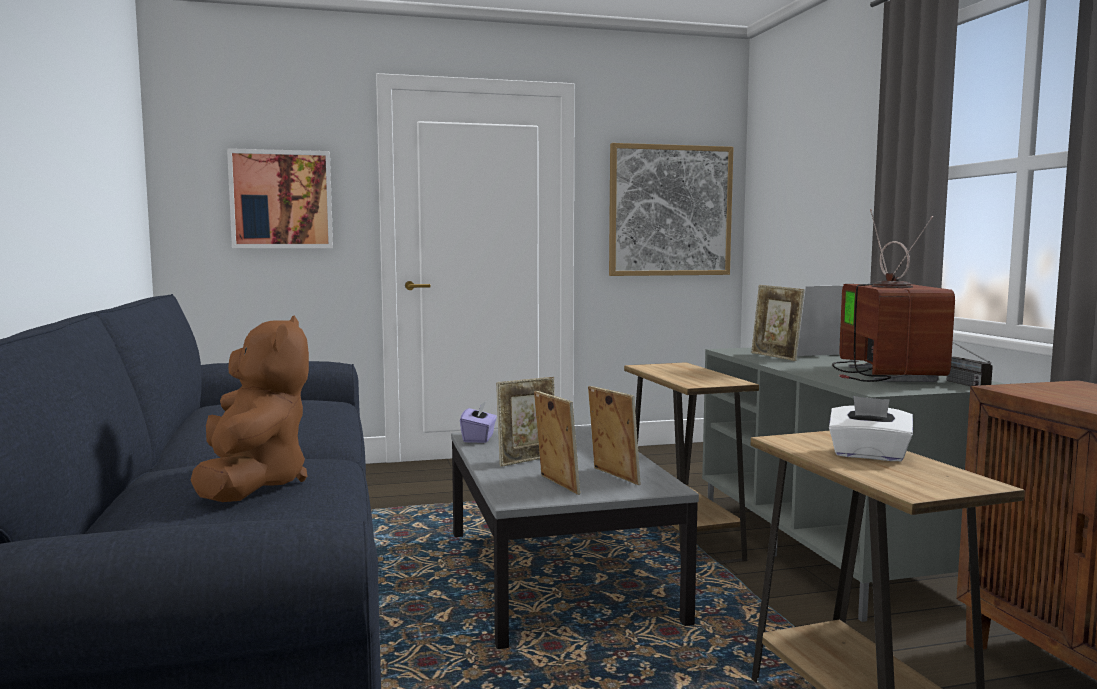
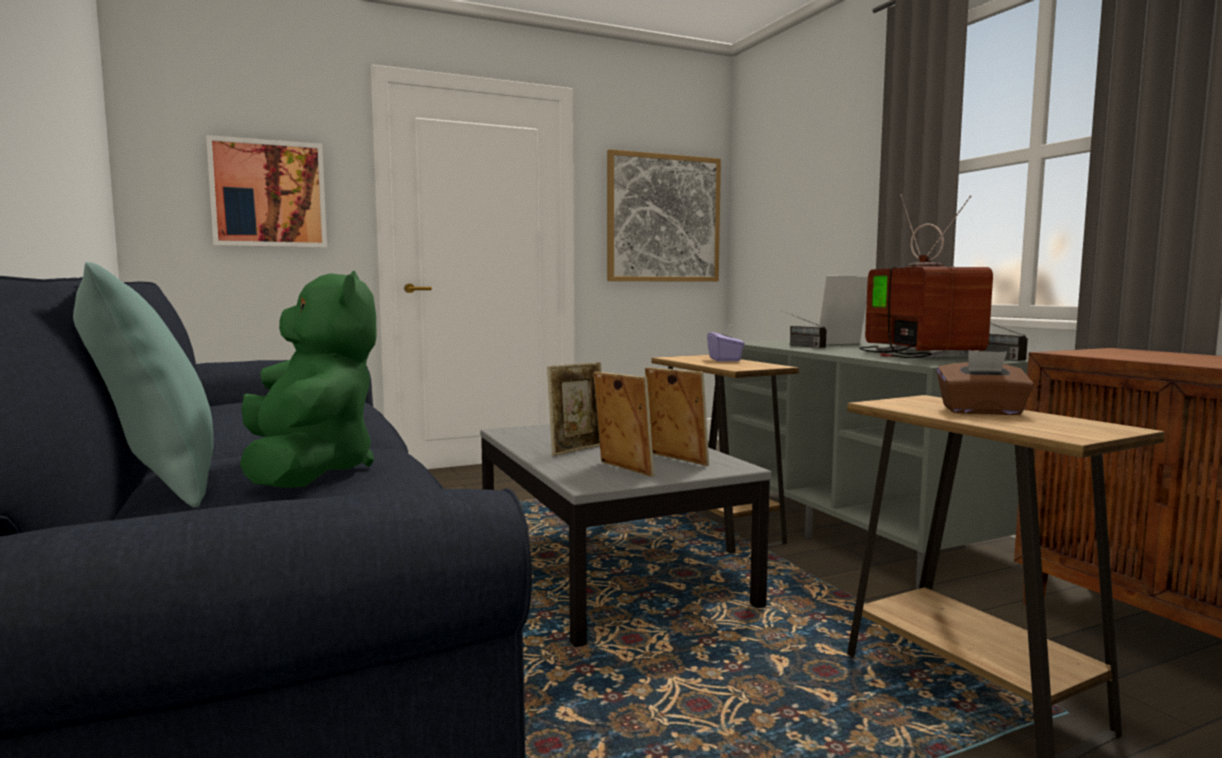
camera: 10 degrees left, 0 degrees up
(132, 491) = (154, 484): none -> turquoise pillow
(252, 485) = (308, 472): brown plush toy -> green plush toy
(479, 438) = (513, 433): purple tissue box -> purple tissue box (725, 360)
(775, 357) = (798, 345): picture frame -> radio
(869, 455) = (981, 411): white tissue box -> brown tissue box

